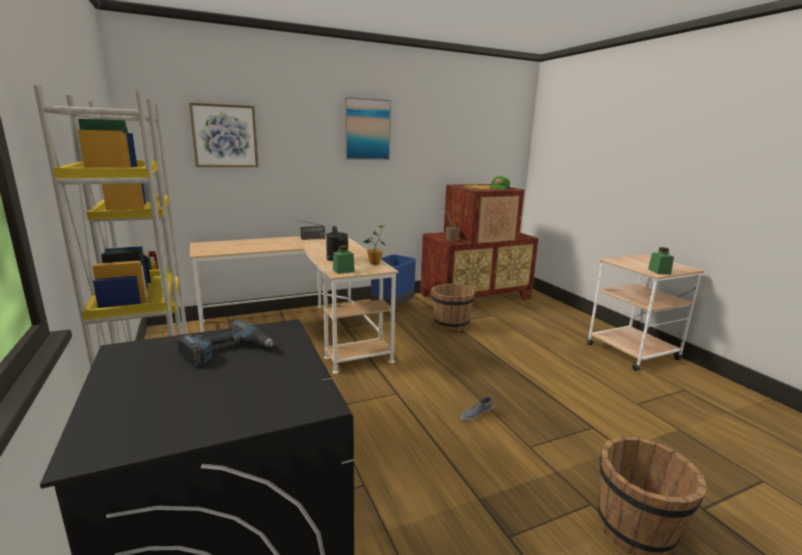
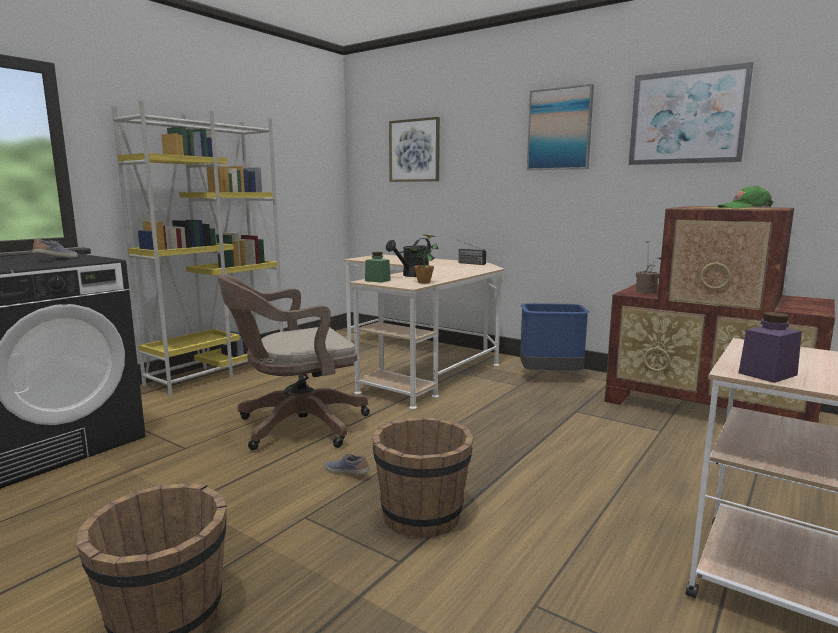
camera: 60 degrees right, 5 degrees down
(227, 350) = (57, 259): power drill -> shoe
(375, 416) = (295, 426): none -> brown office chair
(443, 130) = (687, 117): none -> picture
(450, 325) = (565, 413): brown bucket -> brown bucket (422, 516)
(659, 271) = (767, 374): green jar -> purple jar

